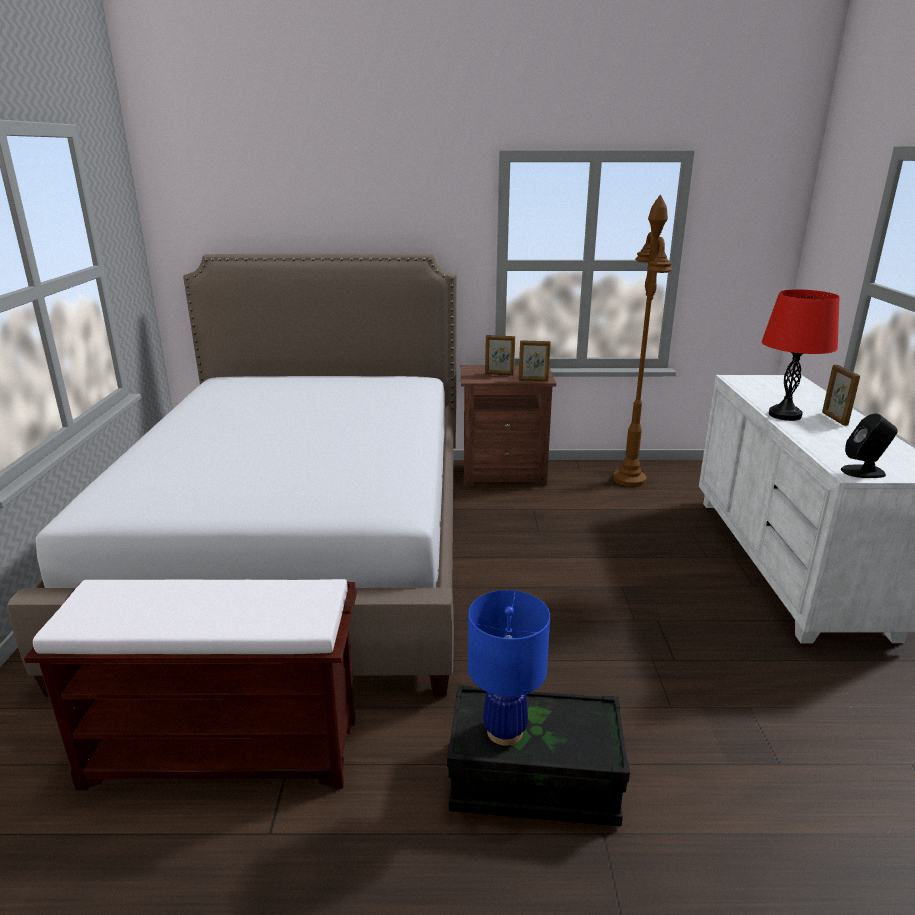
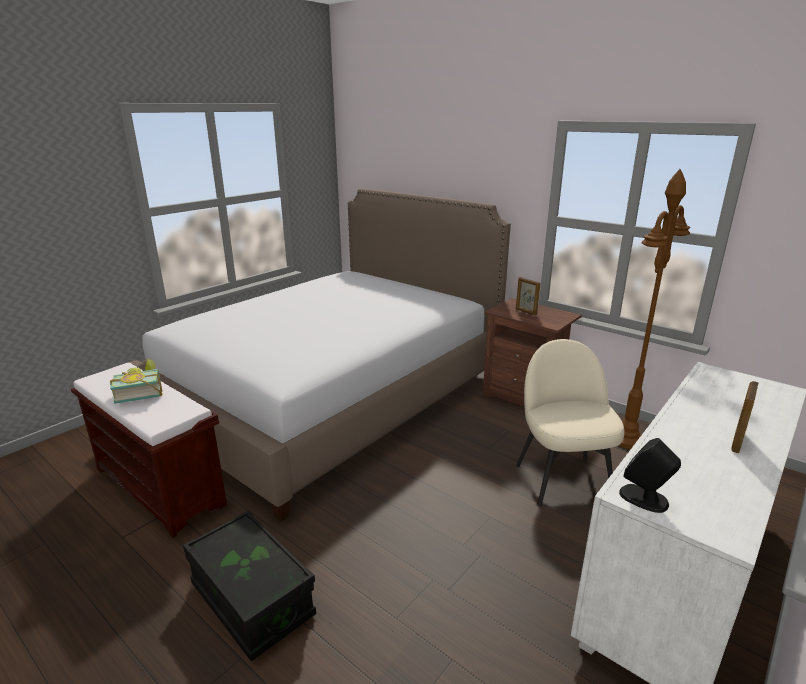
camera: 40 degrees right, 0 degrees up
(198, 603) = (139, 392): none -> book
(505, 732) = (229, 551): blue table lamp -> none
(533, 380) = (543, 323): picture frame -> none
(628, 530) = (562, 479): none -> beige chair
(784, 415) = (684, 419): red table lamp -> none

